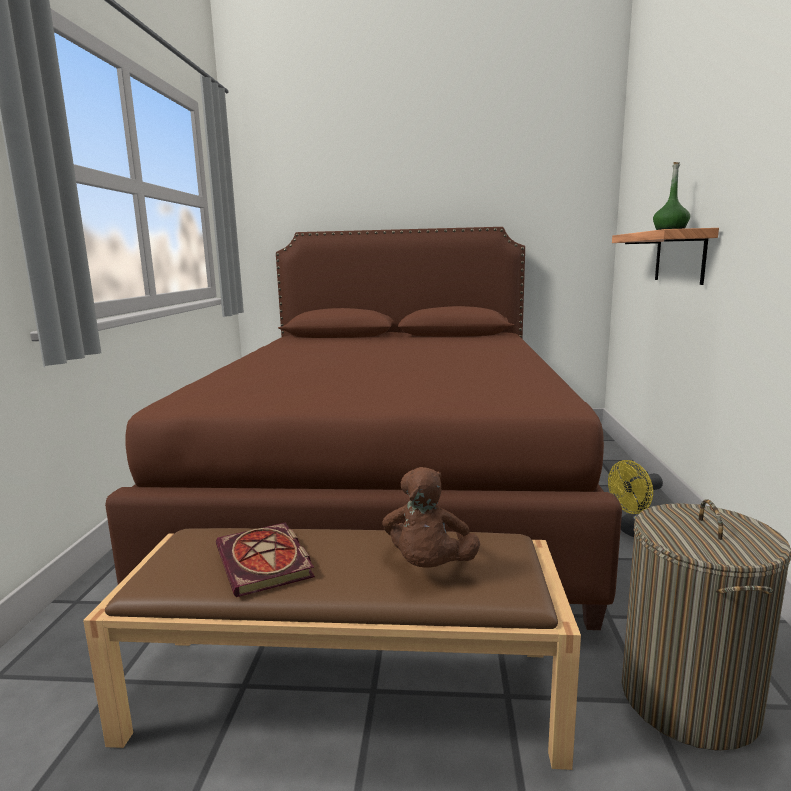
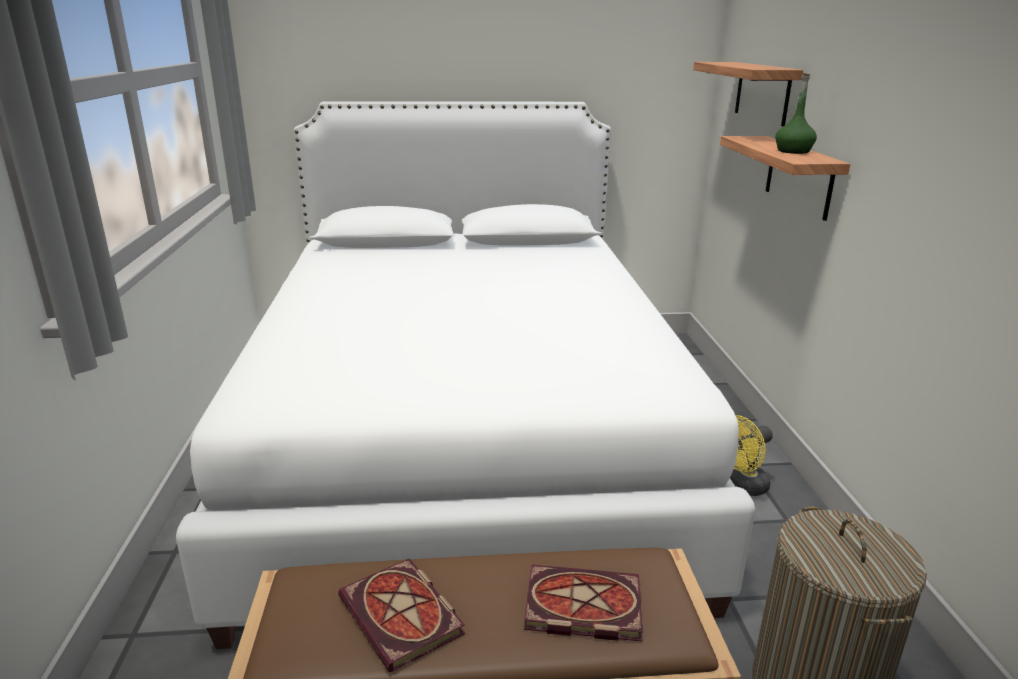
camera: 10 degrees left, 10 degrees up
(388, 491) = (465, 443): brown bed -> white bed
(428, 567) = (579, 607): brown plush toy -> book
(649, 201) = (762, 92): none -> shelf

